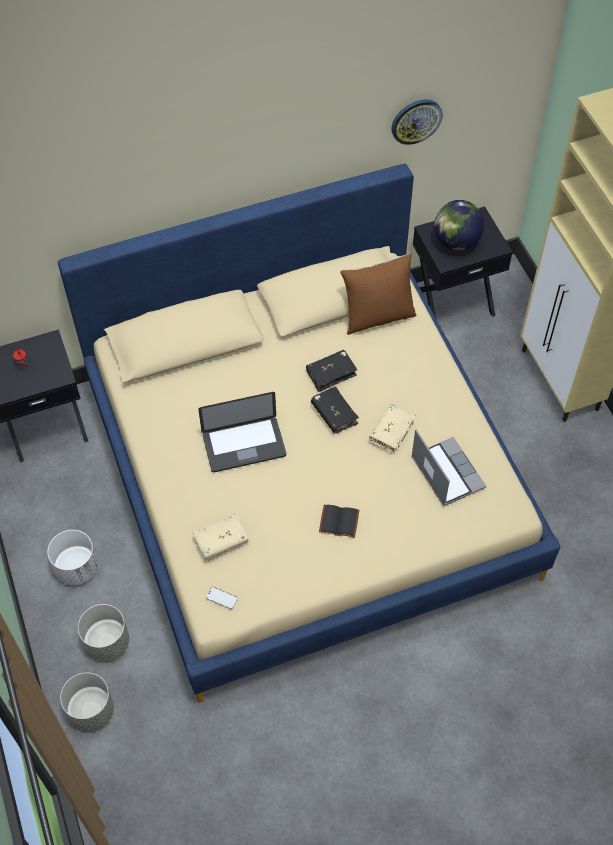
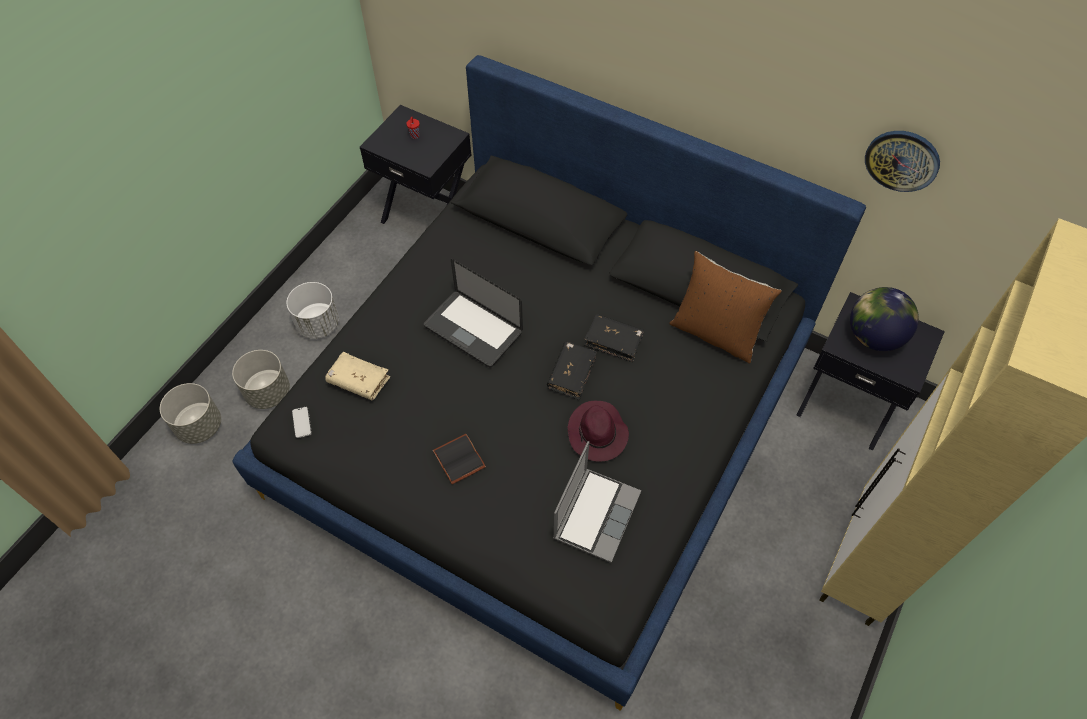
camera: 50 degrees right, 0 degrees up
(307, 478) = (544, 422): beige bed -> black bed
(391, 432) = (597, 434): beige book -> purple hat

